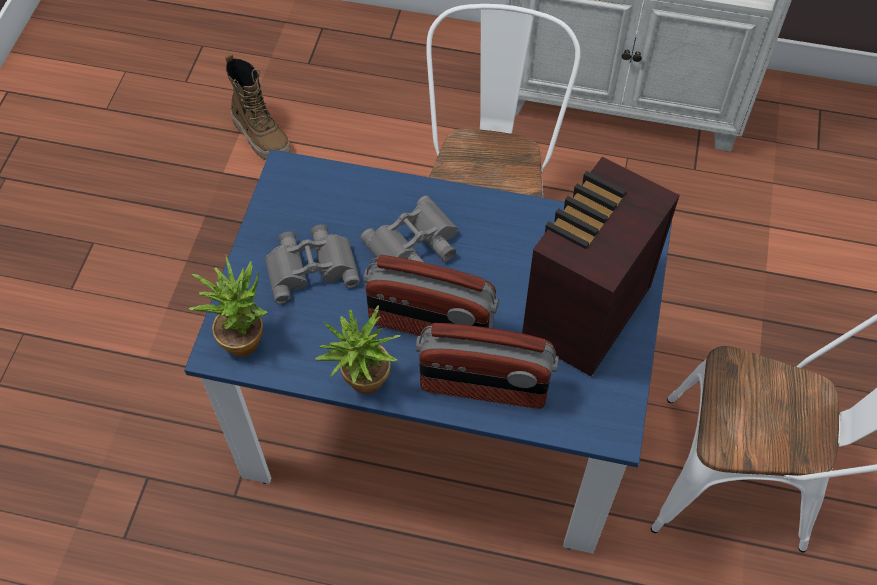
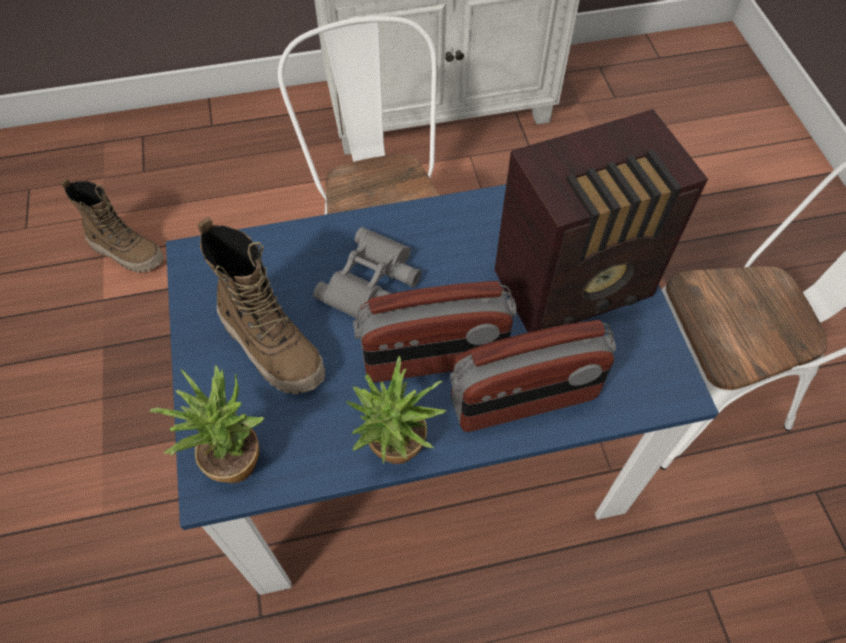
camera: 25 degrees left, 0 degrees up
(311, 266) = (273, 347): grey binoculars -> boot
(582, 313) = (577, 286): radio -> radio turned 120 degrees counterclockwise

